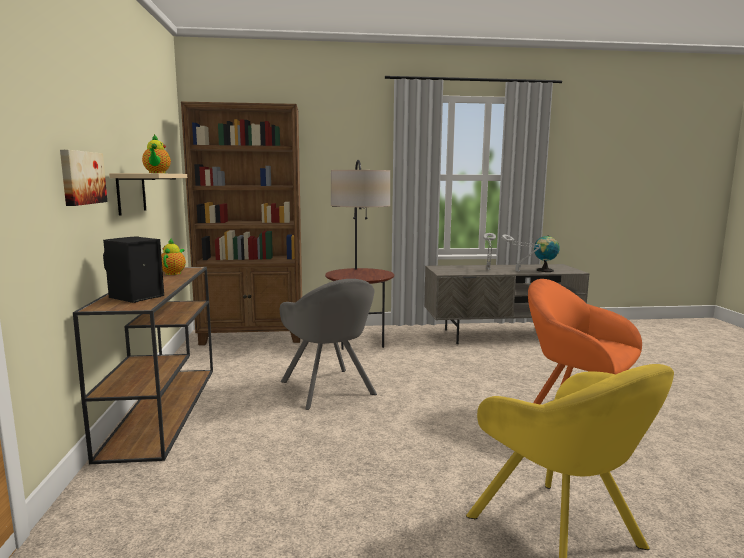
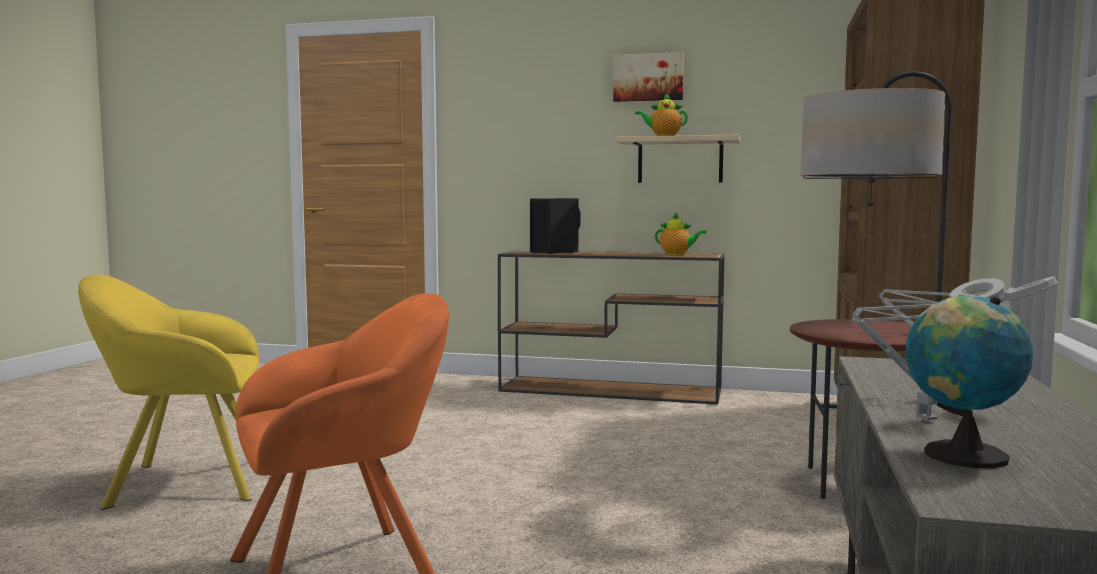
camera: 110 degrees right, 5 degrees down
(81, 177) = (563, 145): picture -> picture (648, 77)
(329, 390) = (615, 444): grey armchair -> none

